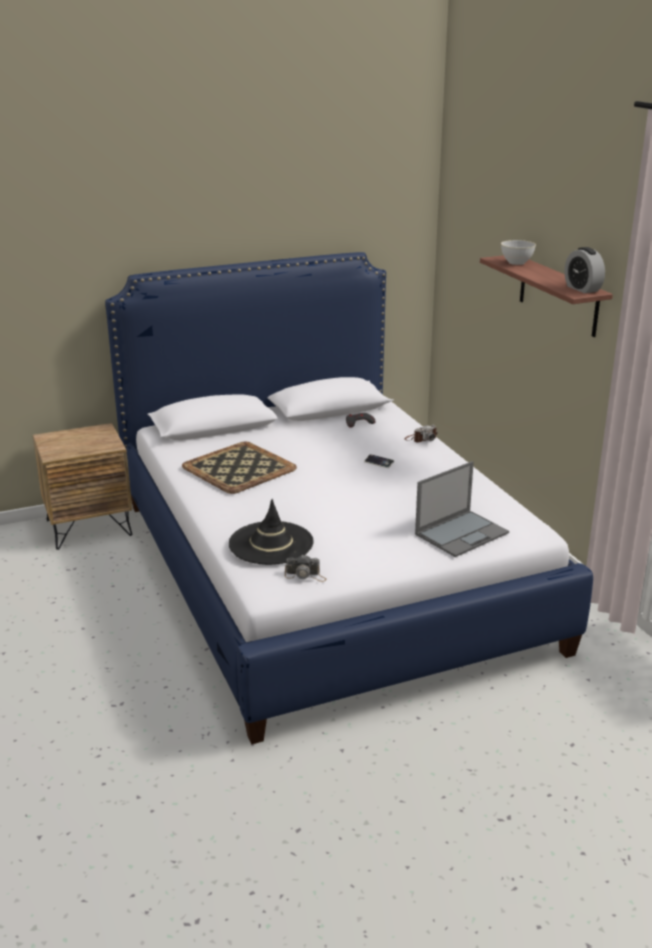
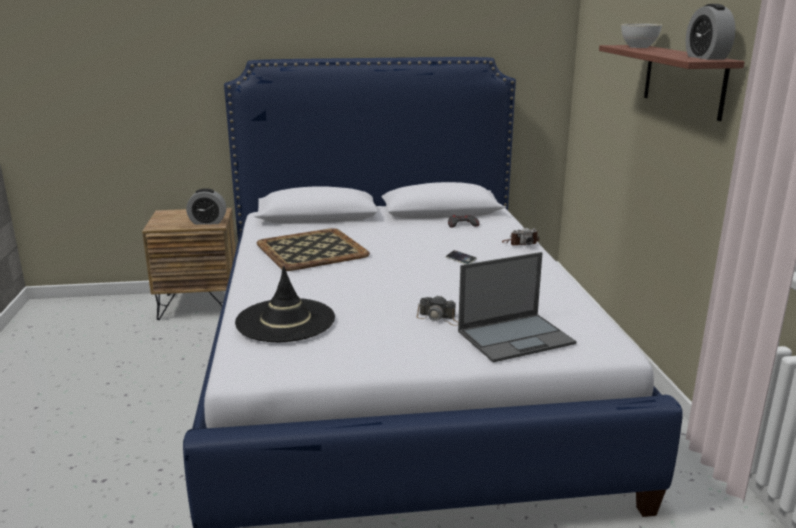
camera: 15 degrees right, 5 degrees down
(102, 444) = (207, 222): none -> alarm clock
(305, 575) = (298, 359): camera -> camera (438, 318)

